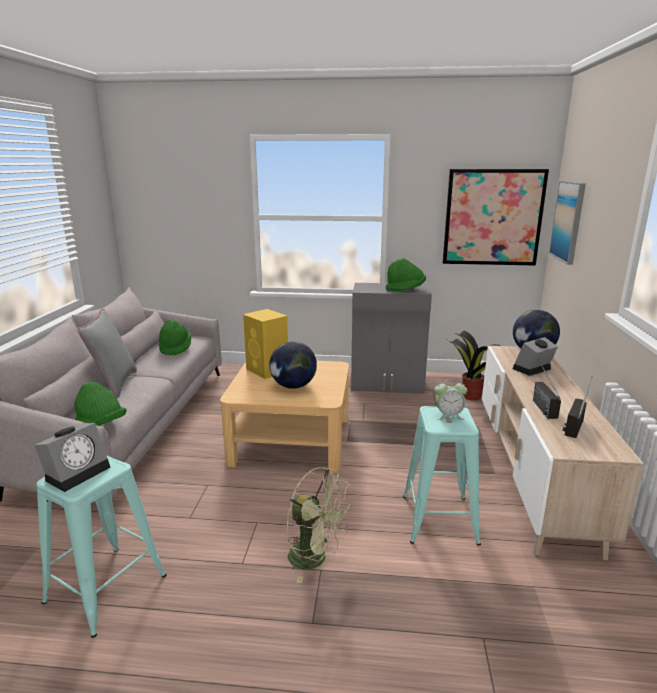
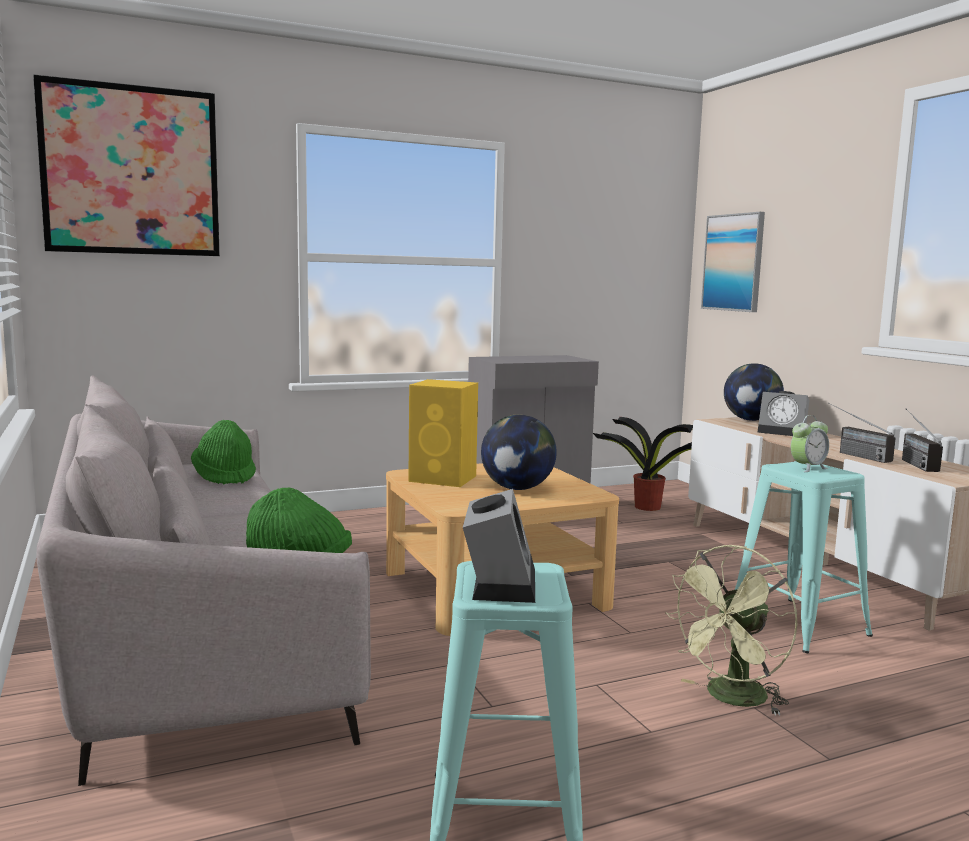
camera: 30 degrees left, 10 degrees down
(115, 384) = (205, 526): grey pillow -> none
(315, 559) = (731, 699): green fan -> green fan turned 135 degrees clockwise
(405, 289) = (555, 359): green hat -> none
(493, 217) = (629, 264): picture -> picture (131, 171)
(532, 369) = (783, 432): alarm clock -> alarm clock turned 90 degrees counterclockwise

